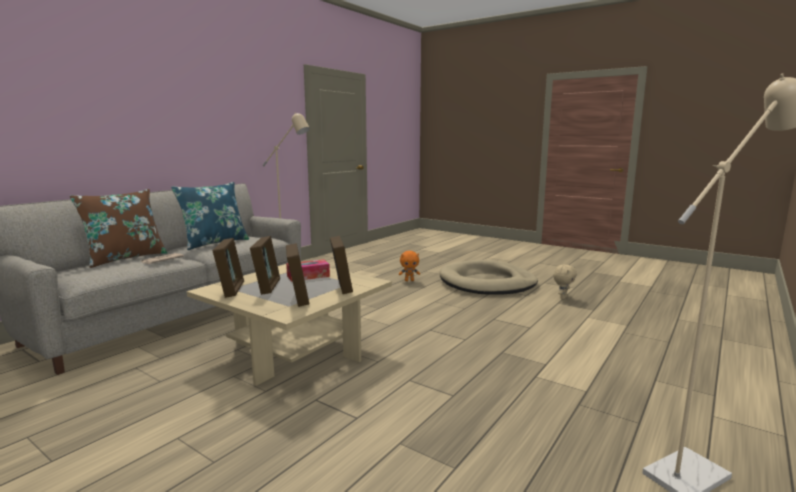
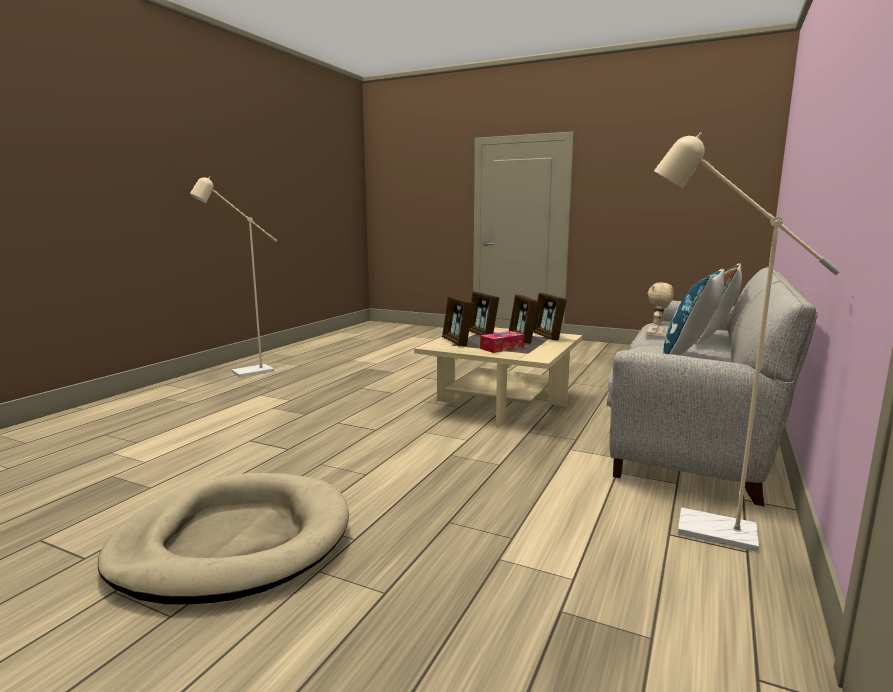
camera: 170 degrees right, 0 degrees up
(409, 280) = (420, 534): orange plush toy -> none
(563, 298) = (120, 502): beige plush toy -> beige plush toy (658, 323)

